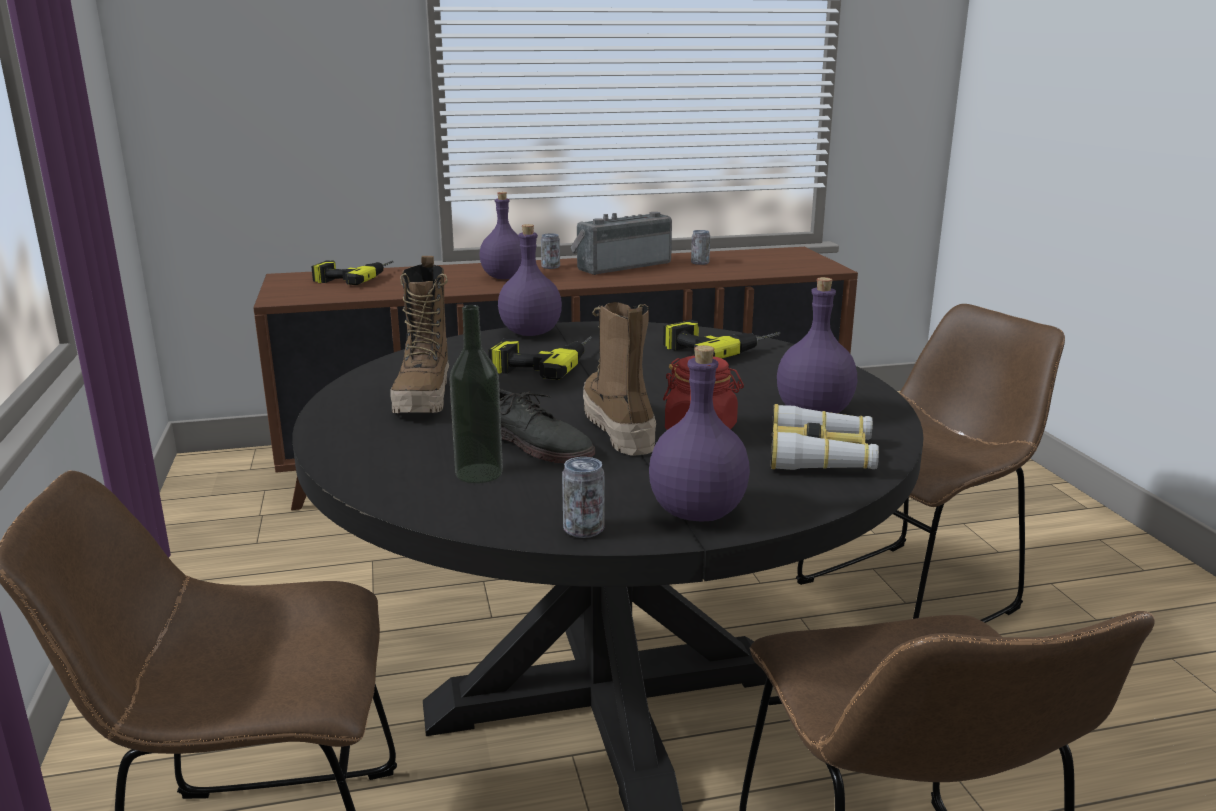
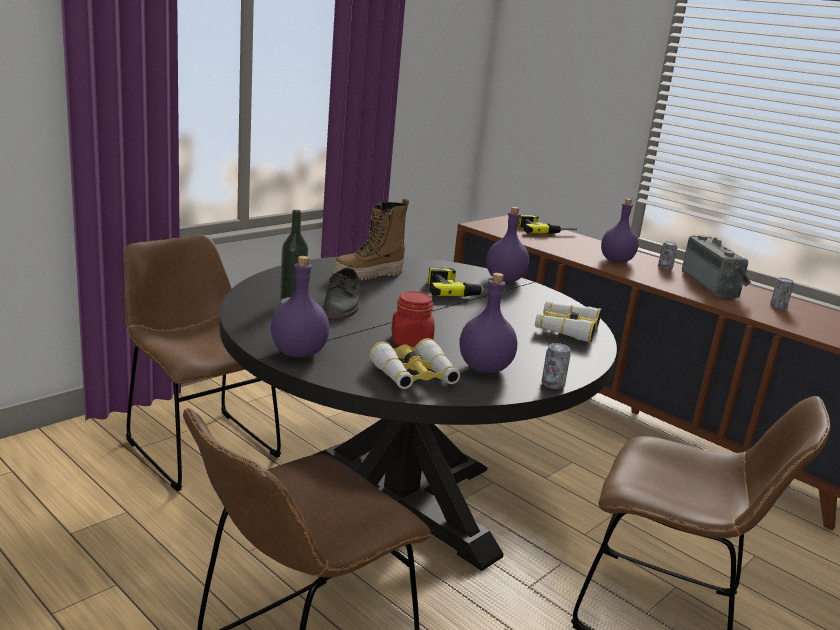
camera: 55 degrees right, 0 degrees up
(583, 529) = (254, 331): can -> can (552, 384)
(617, 428) = (387, 321): boot -> none
(621, 266) = (713, 285): radio -> radio turned 60 degrees clockwise
(719, 347) = (566, 329): power drill -> binoculars

